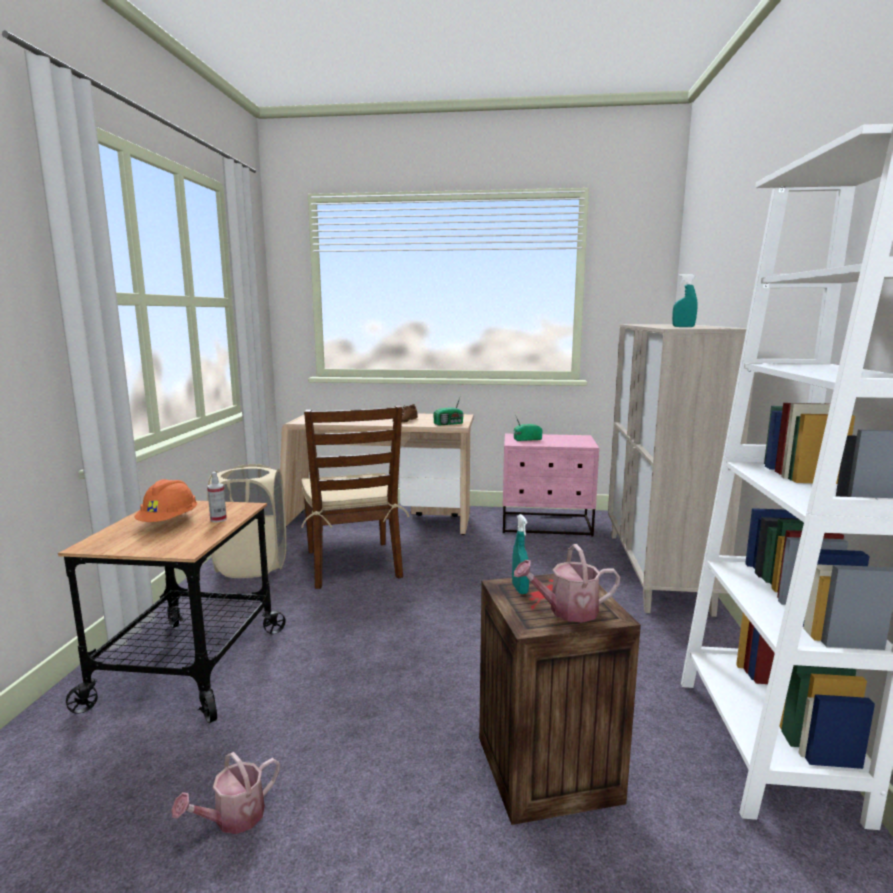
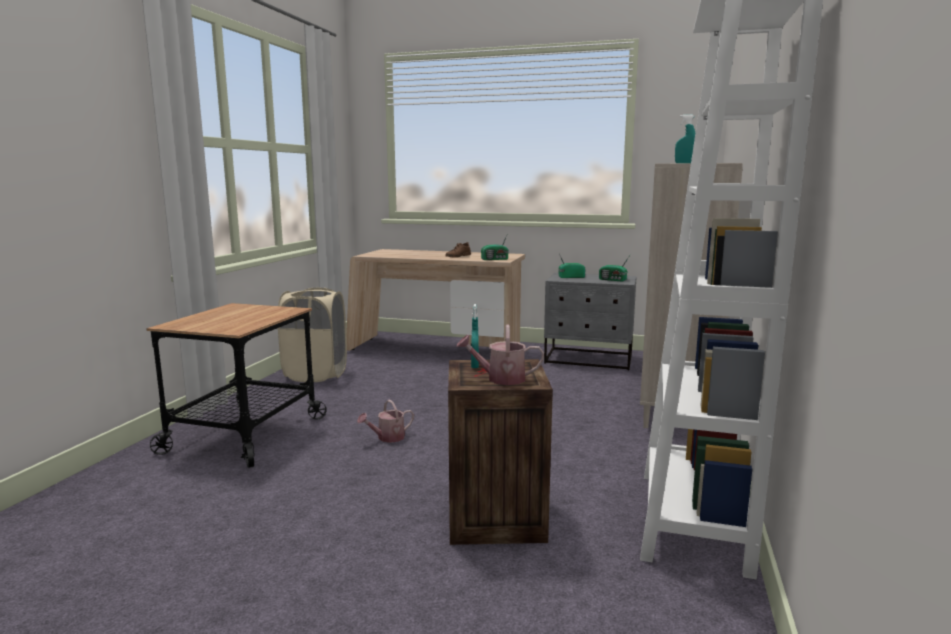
camera: 10 degrees right, 0 degrees up
(169, 522) = (232, 315): orange hard hat -> none
(218, 519) = (269, 315): spray bottle -> none
(233, 819) = (248, 520): watering can -> watering can (387, 438)
(353, 564) = (400, 378): brown chair -> none
(546, 525) = (589, 359): pink nightstand -> grey nightstand
(573, 442) = (613, 280): none -> radio

